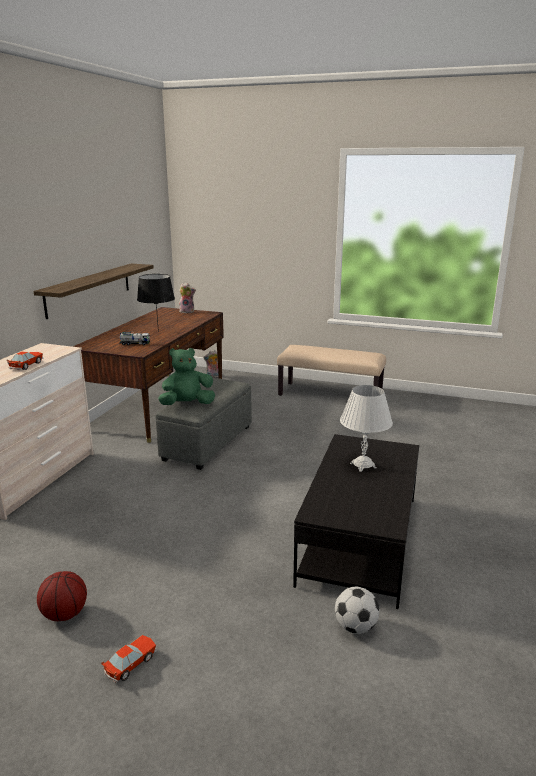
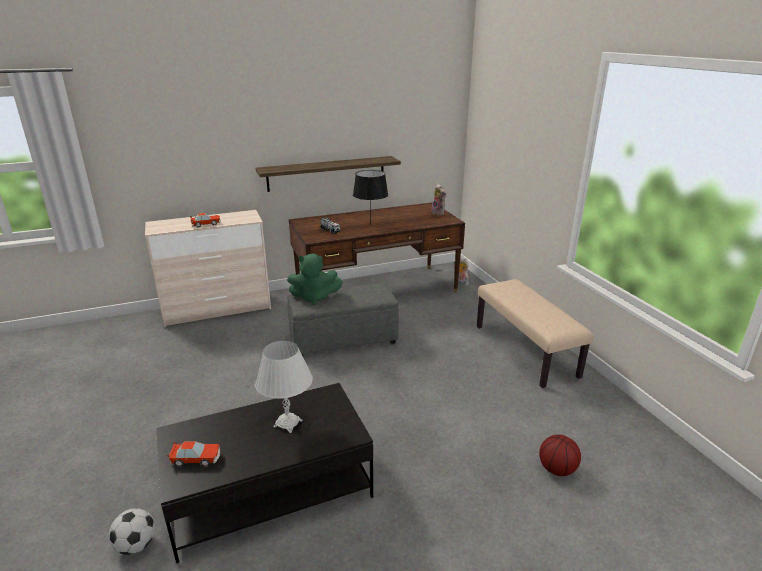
camera: 50 degrees right, 5 degrees up
(65, 614) = (82, 401): basketball -> basketball (557, 470)
(131, 663) = (45, 452): toy car -> toy car (196, 459)
(187, 404) = (314, 297): green plush toy -> green plush toy turned 150 degrees clockwise

